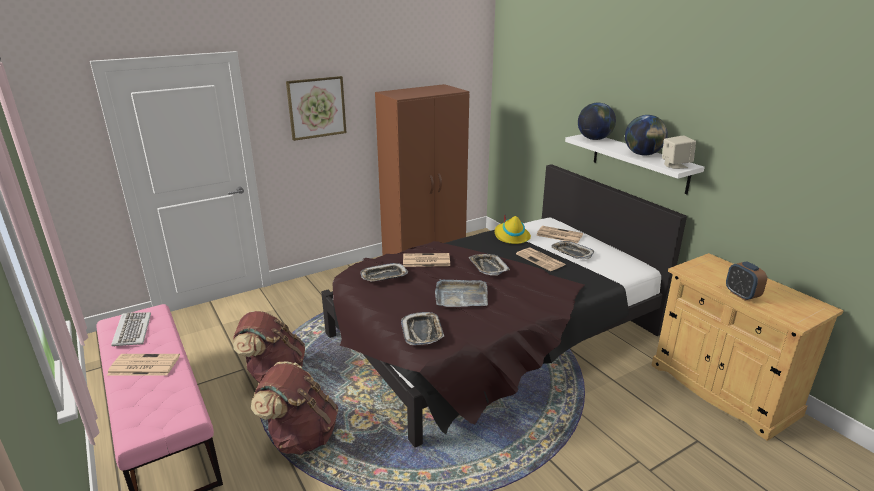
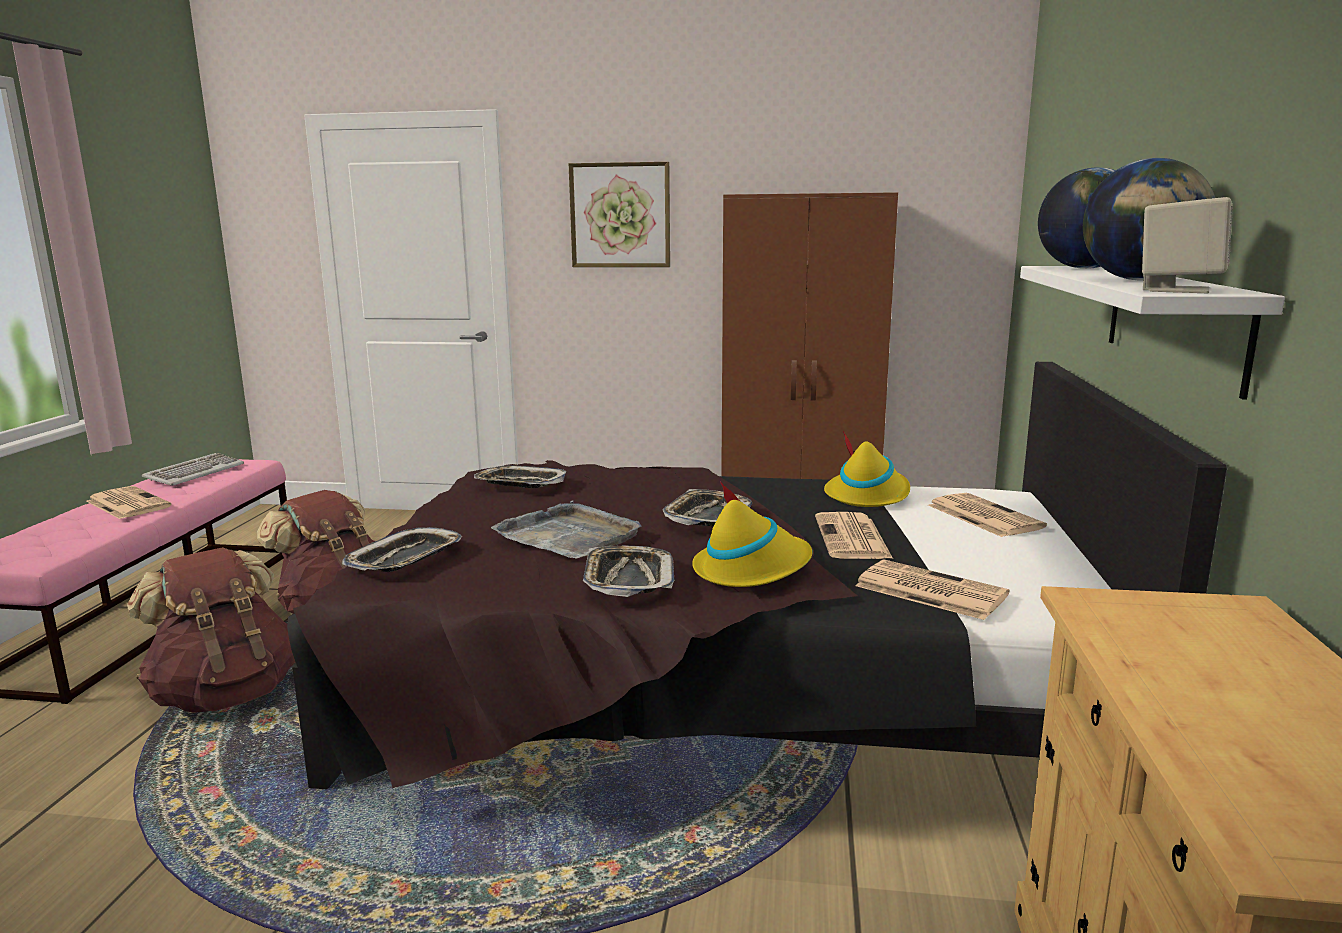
camera: 40 degrees right, 10 degrees down
(425, 260) = (624, 482): newspaper -> newspaper (928, 590)
(544, 286) = (752, 569): none -> yellow hat
(571, 253) = (950, 546): tray -> tray (628, 578)
(741, 295) = (1174, 705): alarm clock -> none

